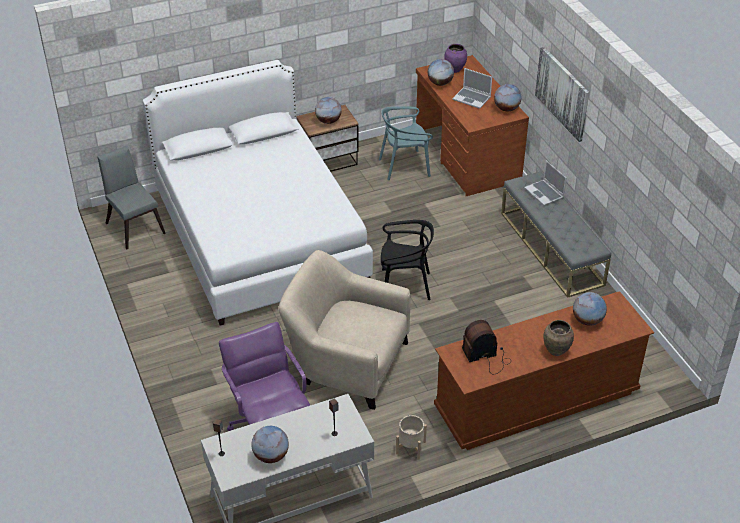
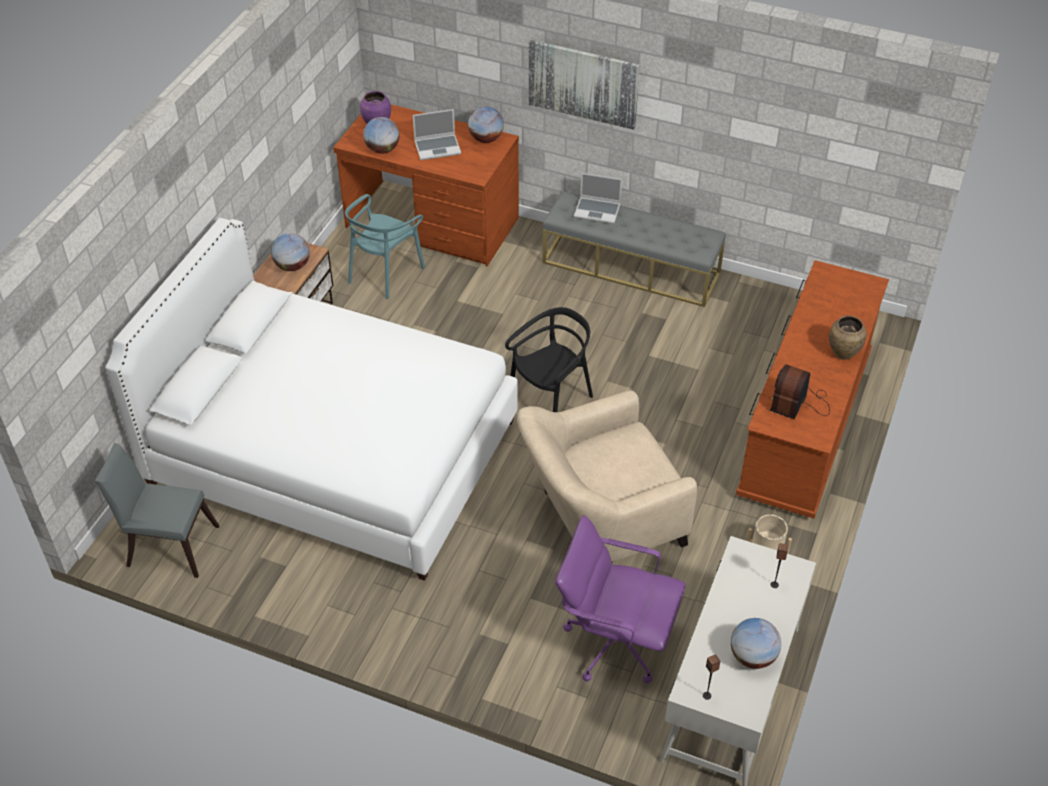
camera: 45 degrees left, 5 degrees up
(587, 320) = (828, 306): globe -> none

